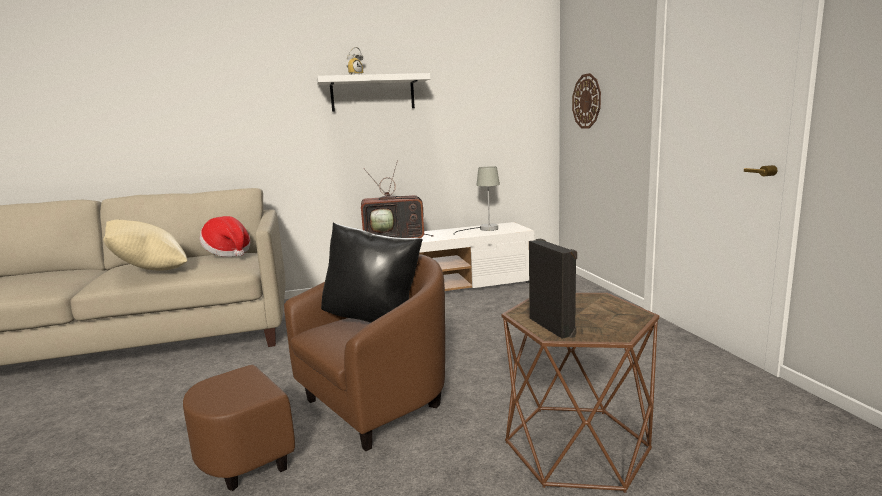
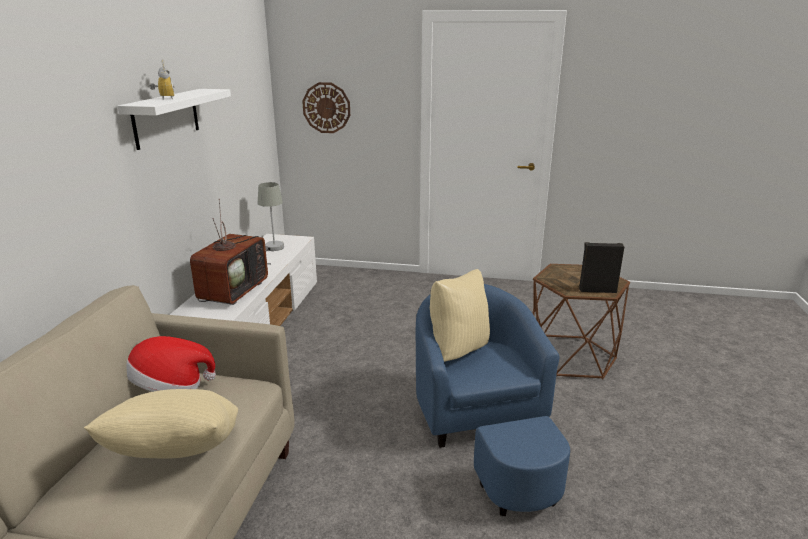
camera: 65 degrees left, 10 degrees up
(349, 417) = (483, 430): brown armchair -> blue armchair
(374, 320) = (458, 350): black pillow -> beige pillow

